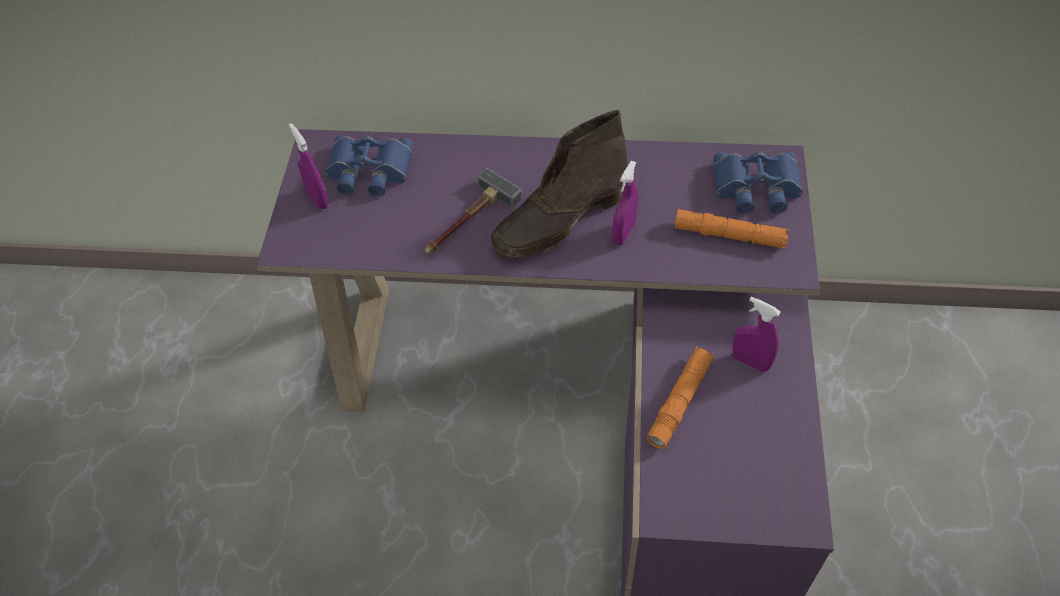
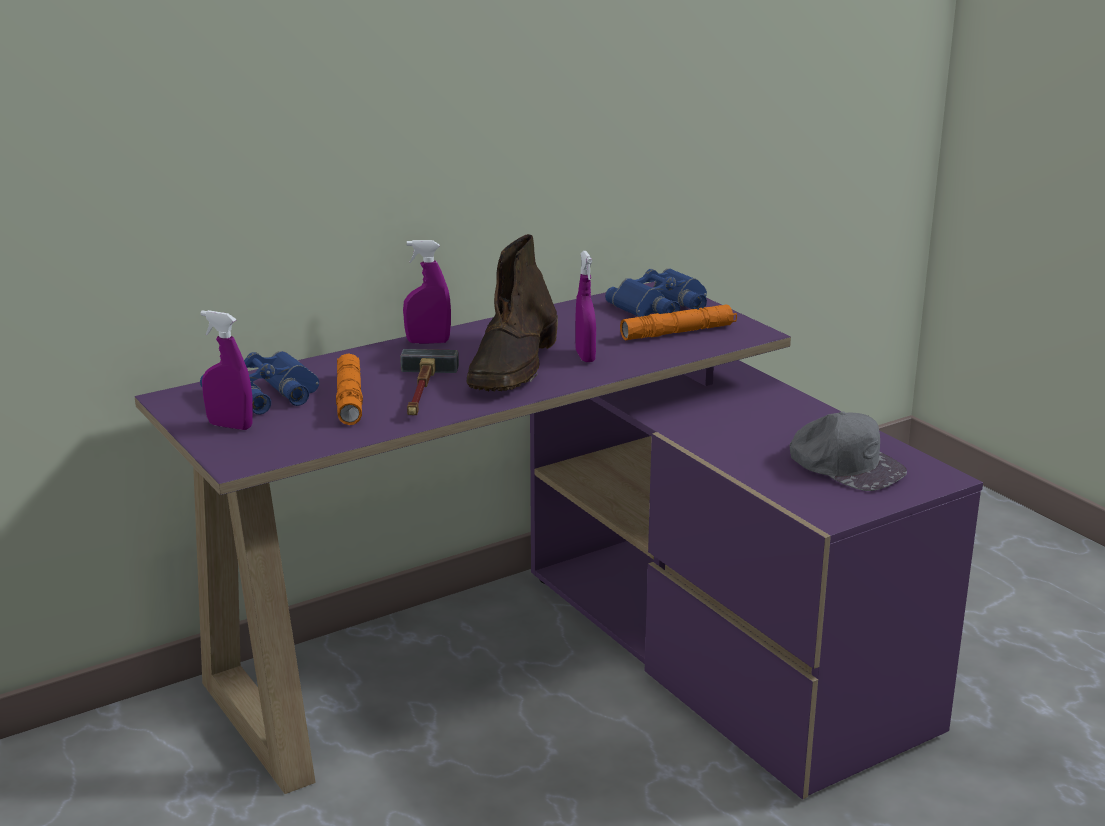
camera: 40 degrees left, 30 degrees down
(680, 401) = (751, 456): orange flashlight -> orange flashlight (349, 398)
(741, 457) = (845, 465): none -> grey cap
(750, 362) = (776, 418): purple spray bottle -> purple spray bottle (428, 342)

